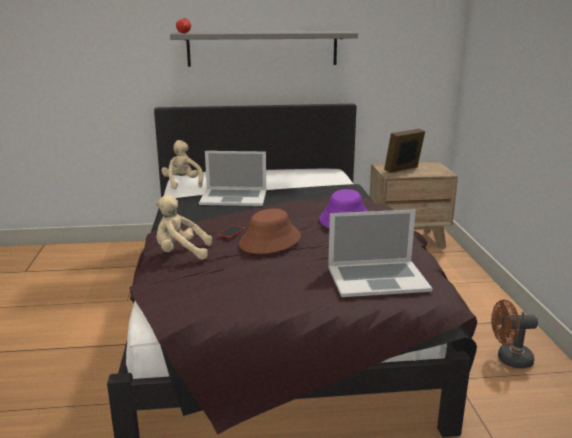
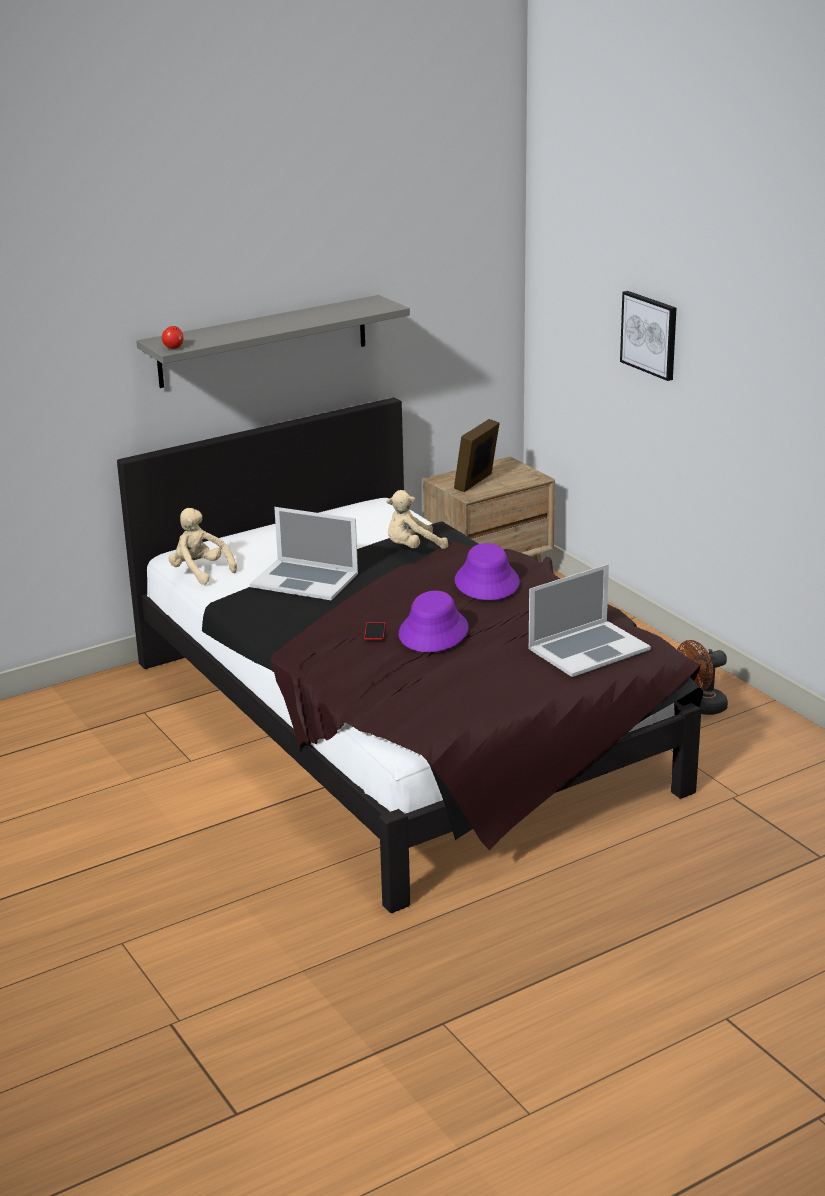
camera: 25 degrees left, 5 degrees up
(181, 253) = (349, 671): beige plush toy -> beige plush toy (413, 548)
(234, 197) = (305, 580): laptop -> laptop turned 45 degrees clockwise
(270, 241) = (434, 632): brown hat -> purple hat
(528, 58) = (650, 334): none -> picture

